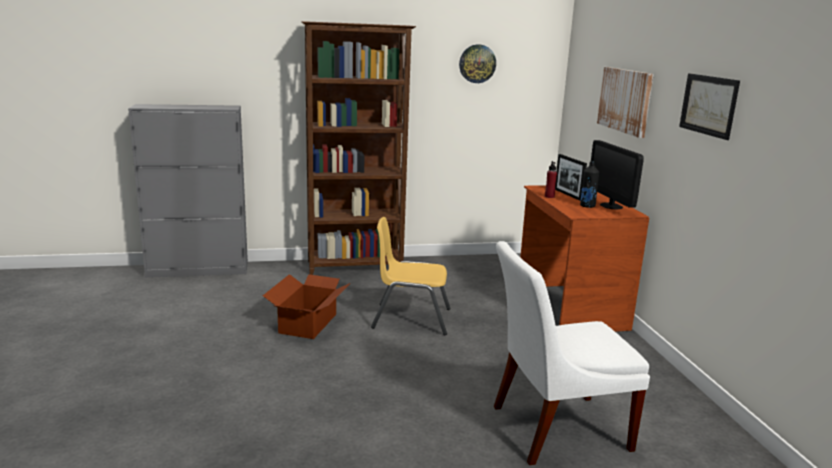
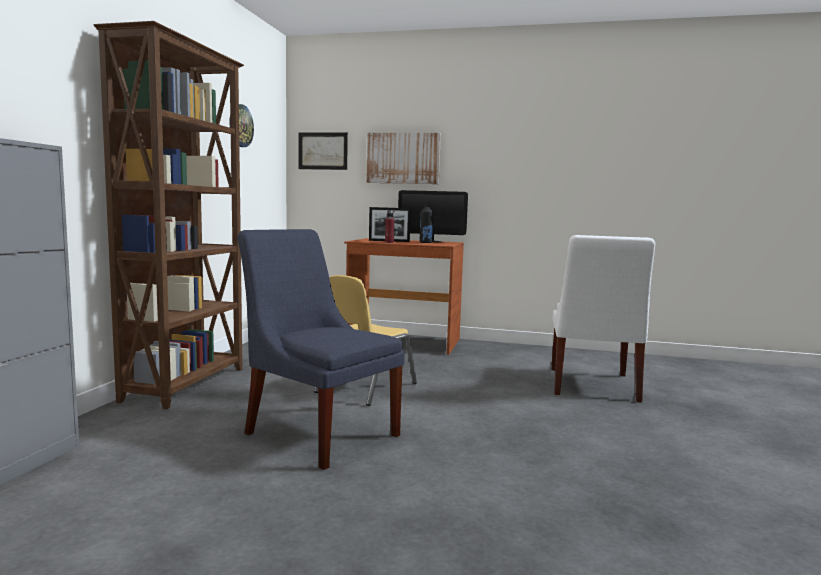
camera: 65 degrees left, 10 degrees down
(309, 323) = (319, 432): cardboard box -> blue chair
(708, 105) = (515, 148): picture -> picture (323, 151)

